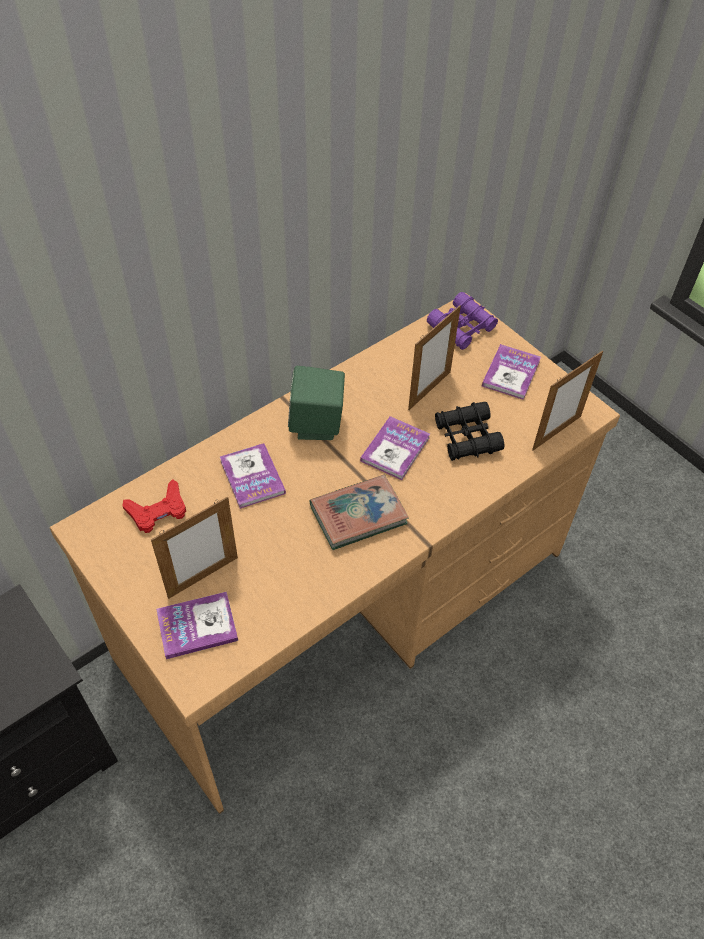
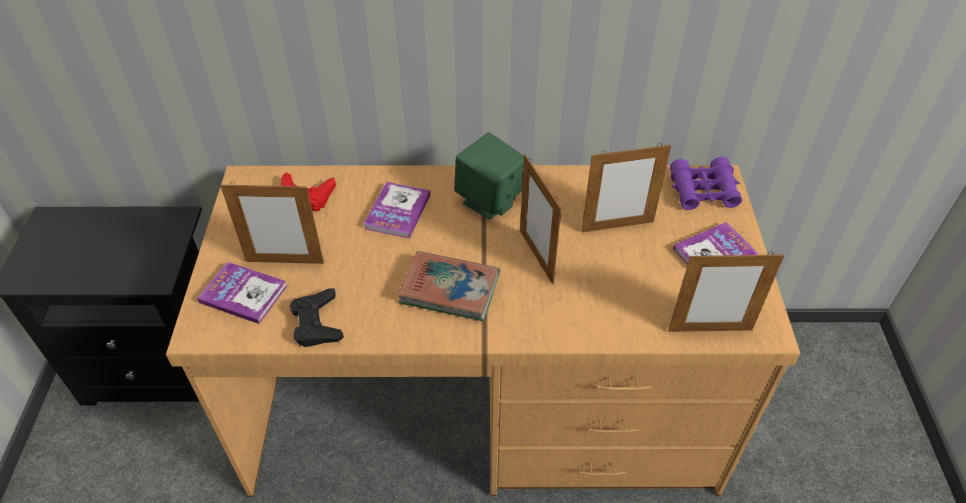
camera: 40 degrees right, 5 degrees down
(284, 608) = (317, 323): none -> black game controller
(395, 449) = (536, 256): book -> picture frame
(467, 437) = (613, 284): black binoculars -> none

